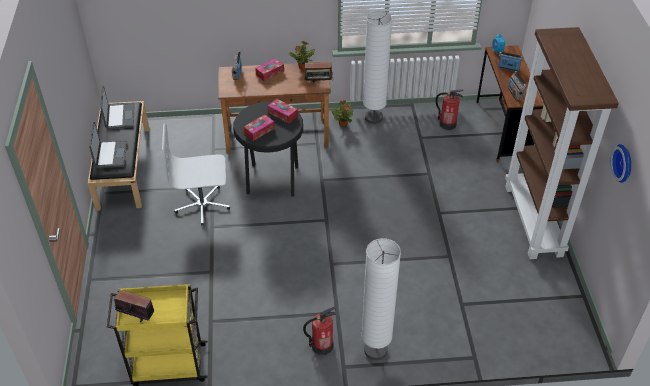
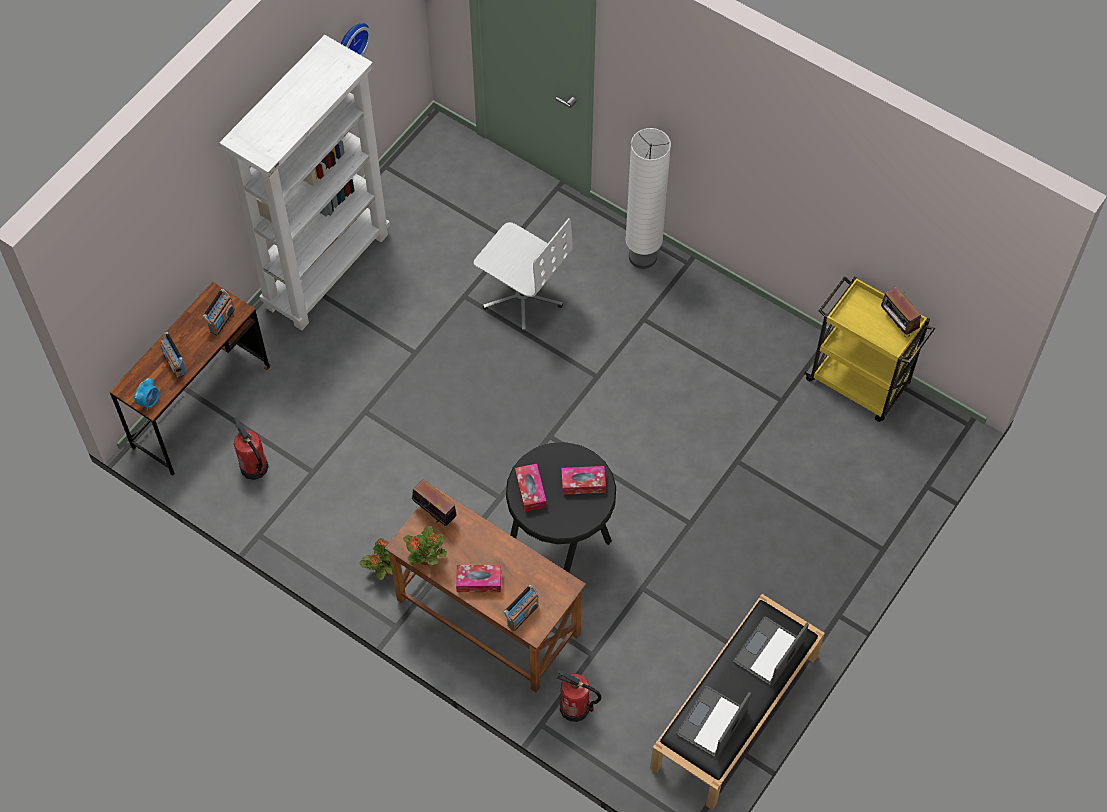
camera: 140 degrees left, 15 degrees up
(202, 205) = (677, 566): white office chair -> white office chair (522, 296)
(321, 345) = (690, 297): fire extinguisher -> fire extinguisher (575, 708)
(373, 118) = (333, 550): white floor lamp -> none
(534, 221) = (327, 269): brown bookcase -> white bookcase

